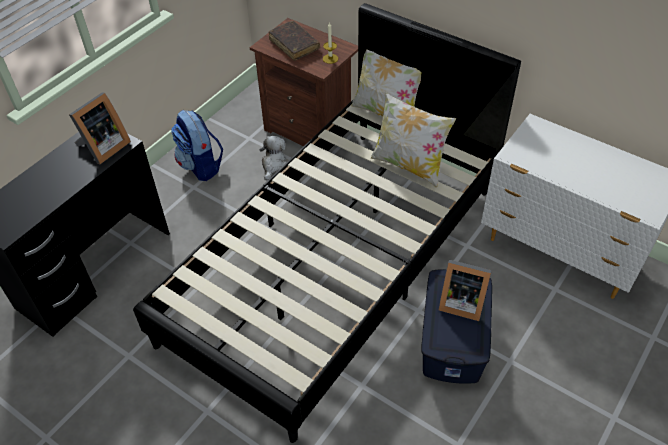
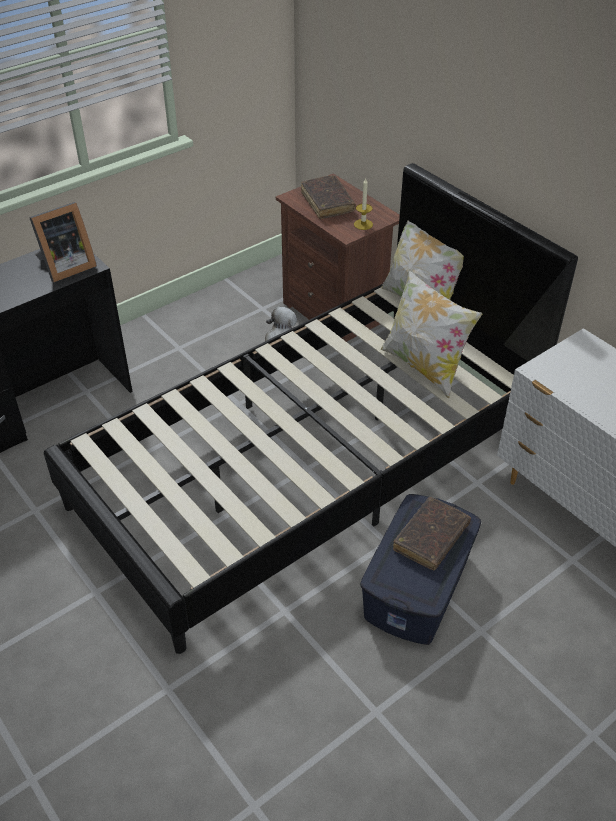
camera: 15 degrees right, 5 degrees down
(201, 166) = (196, 327): backpack -> none
(460, 302) = (431, 538): picture frame -> brown book

